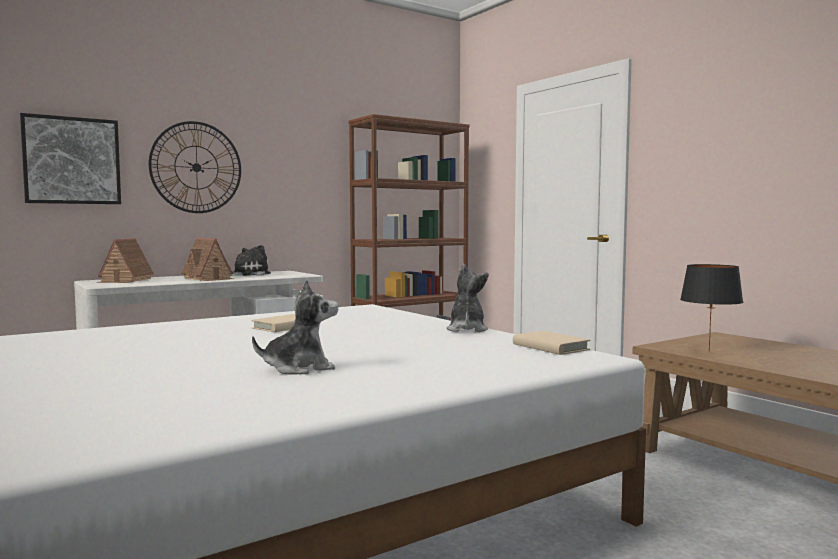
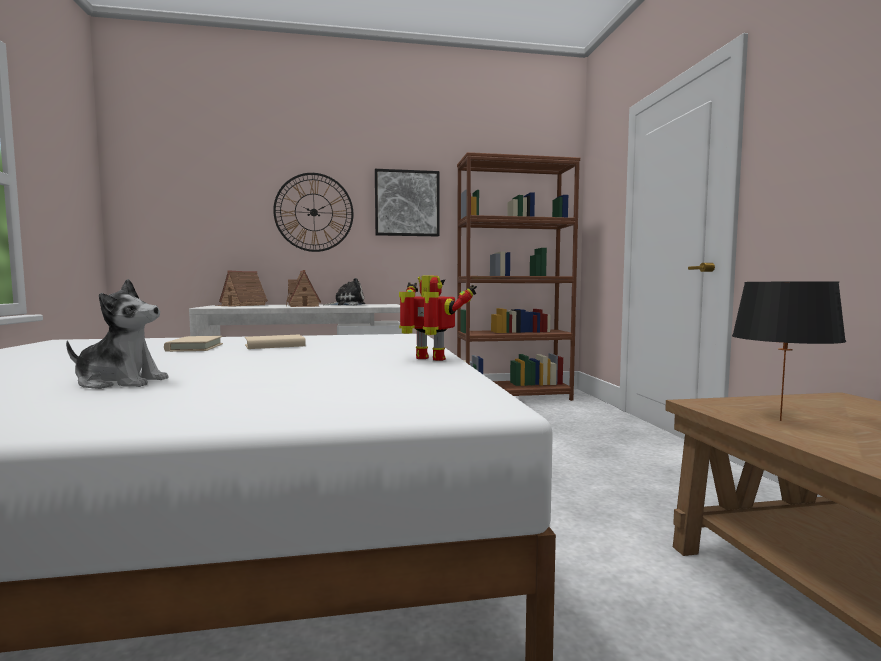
camera: 25 degrees right, 0 degrees up
(72, 160) = (213, 209): picture -> picture (407, 203)
(466, 329) = (430, 359): plush toy -> toy robot
(550, 347) = (461, 386): beige book -> beige book (195, 347)

